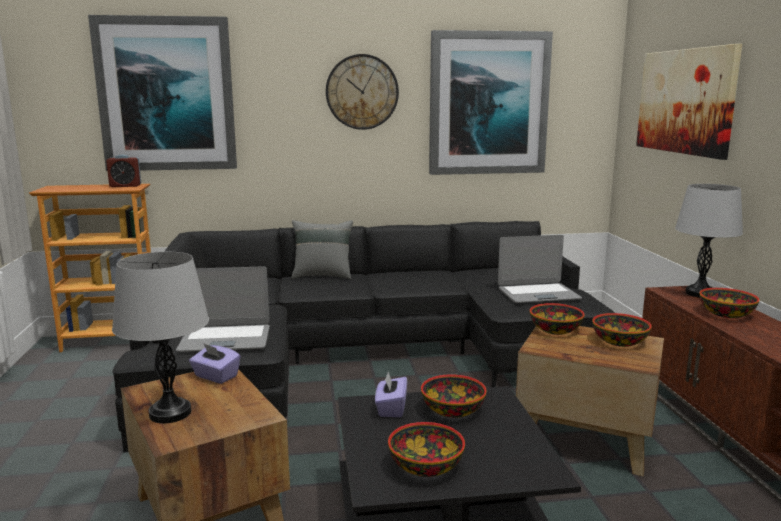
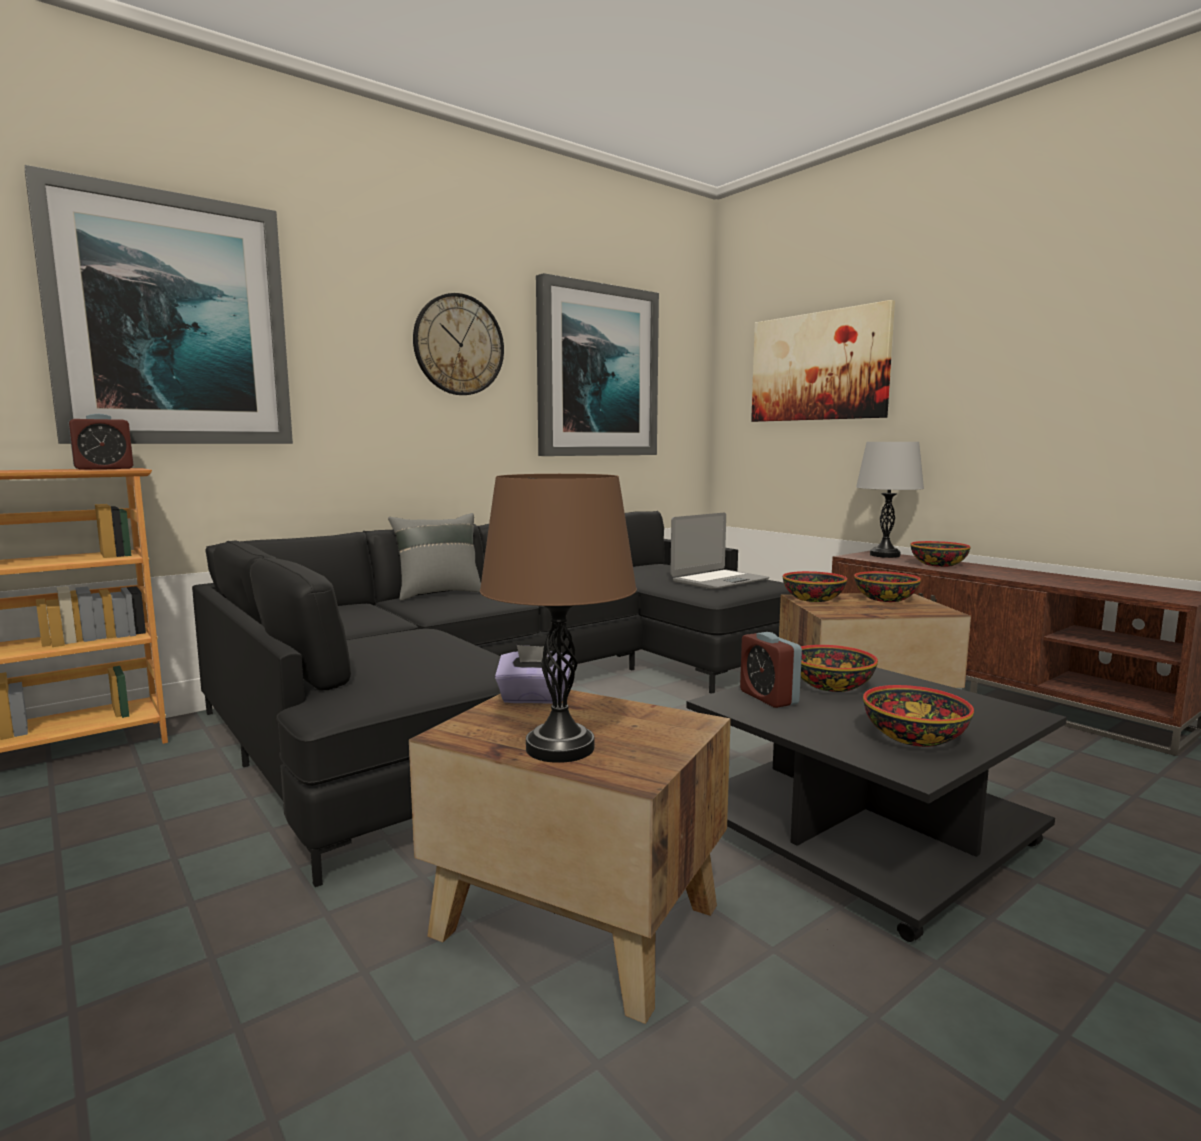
camera: 30 degrees left, 5 degrees down
(170, 413) = (560, 748): grey table lamp -> brown table lamp
(225, 339) = (437, 667): laptop -> none
(391, 408) = (768, 697): purple tissue box -> alarm clock

